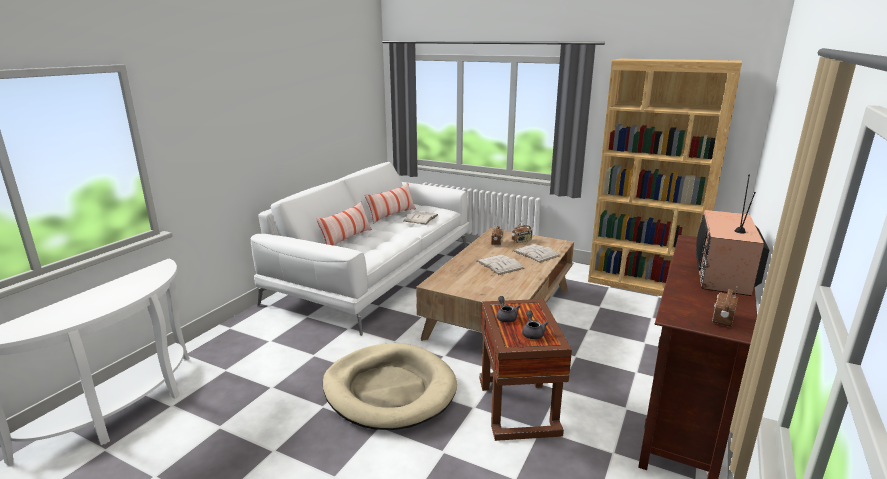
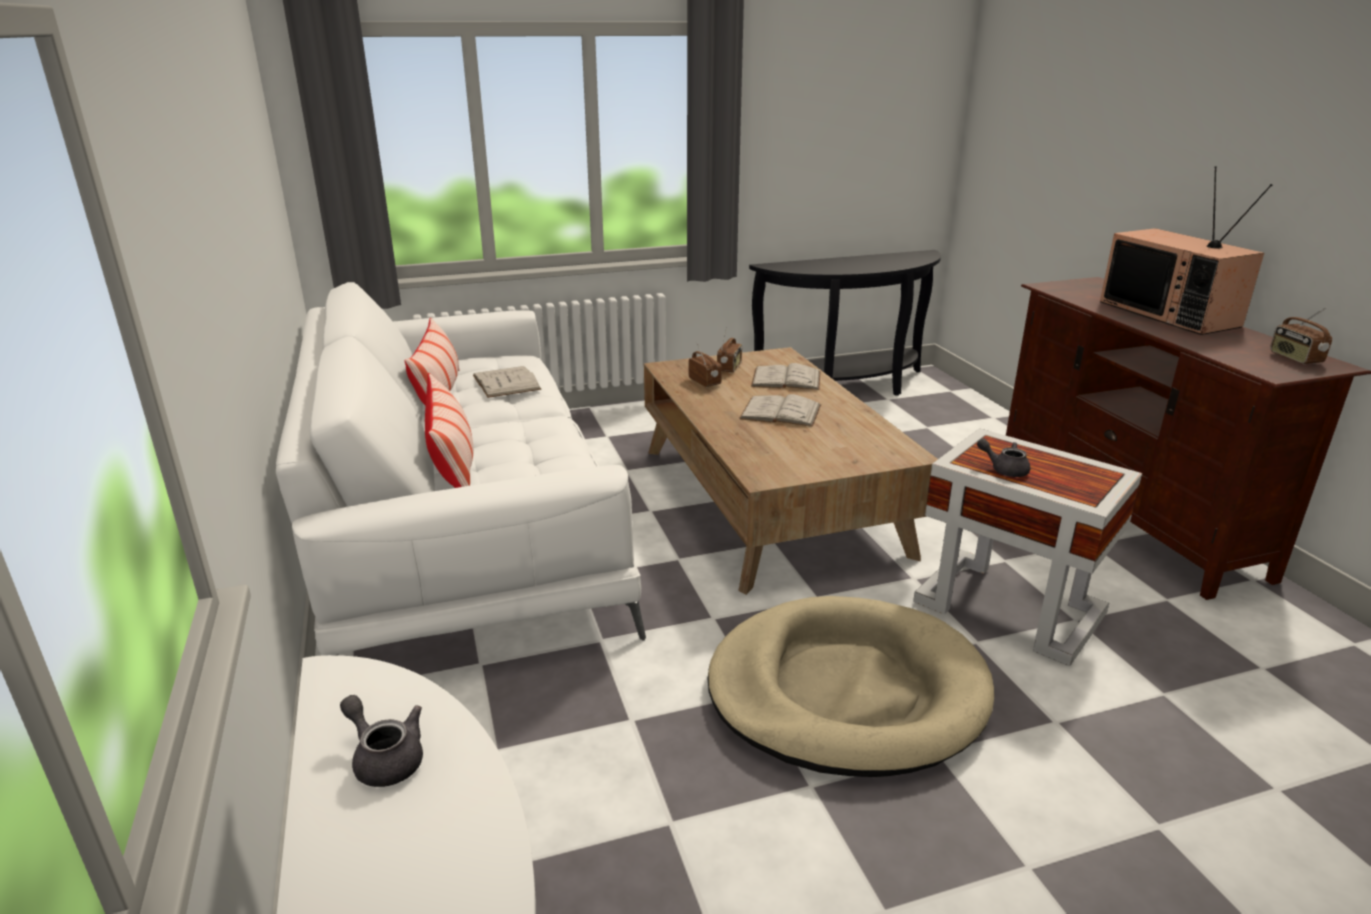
camera: 45 degrees left, 5 degrees up
(518, 404) = (1006, 606): brown side table -> white side table
(532, 333) = (1072, 474): grey teapot -> grey teapot (385, 758)
(643, 284) = (847, 389): brown bookcase -> black console table

